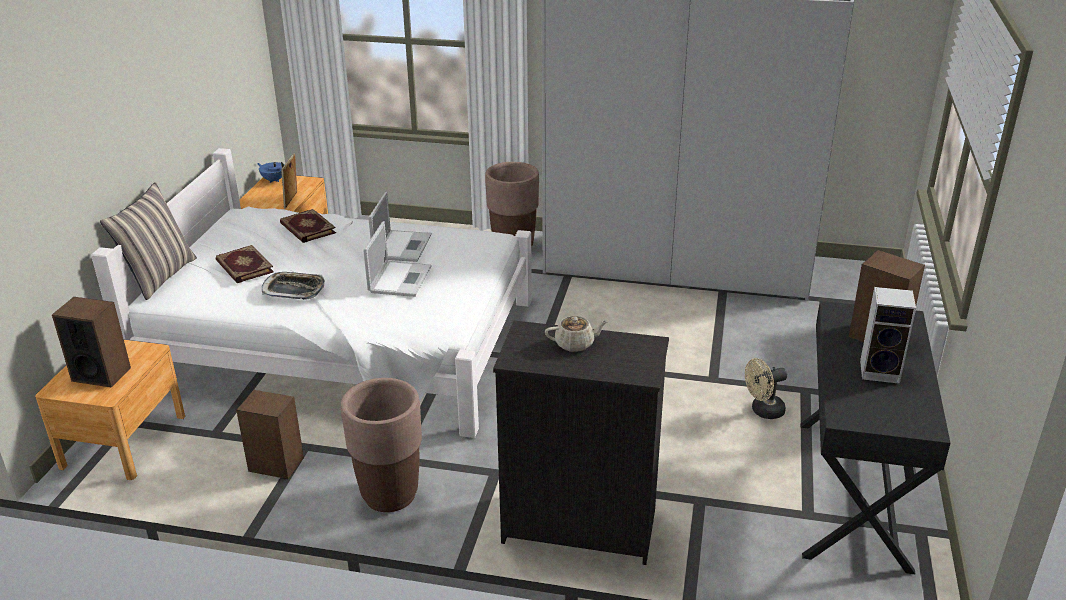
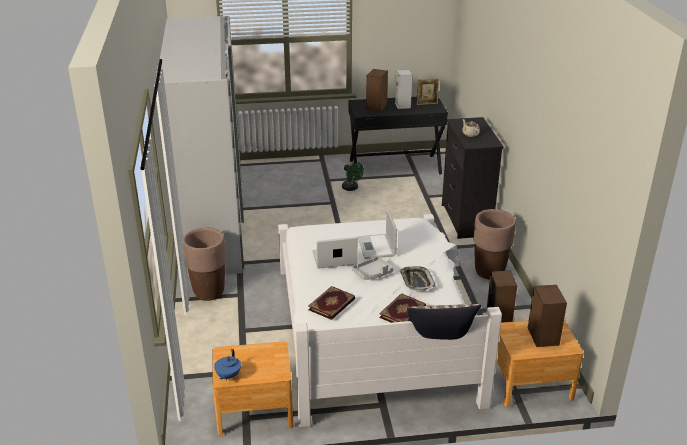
camera: 110 degrees left, 0 degrees up
(292, 201) = (266, 348): picture frame -> picture frame (427, 103)
(342, 264) = (372, 273): none -> grey tray
(400, 279) = (376, 247): laptop -> laptop turned 90 degrees counterclockwise
(763, 411) = (351, 188): beige fan -> green fan

